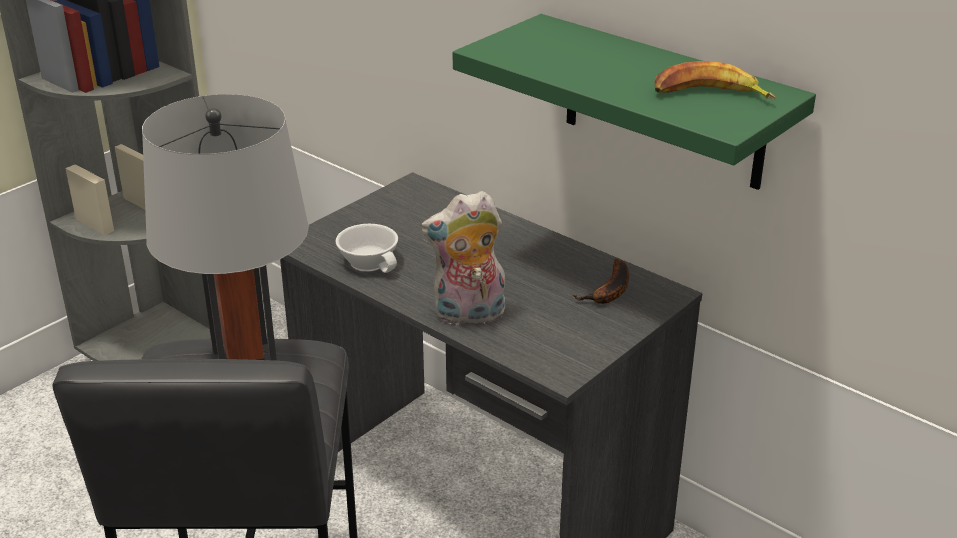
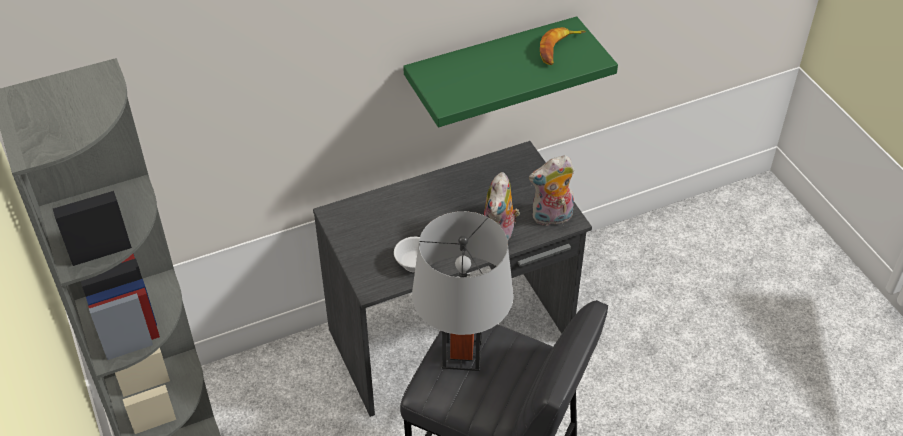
camera: 65 degrees left, 15 degrees up
(550, 352) = (551, 218): none -> plush toy
(610, 291) = (508, 174): banana -> none

